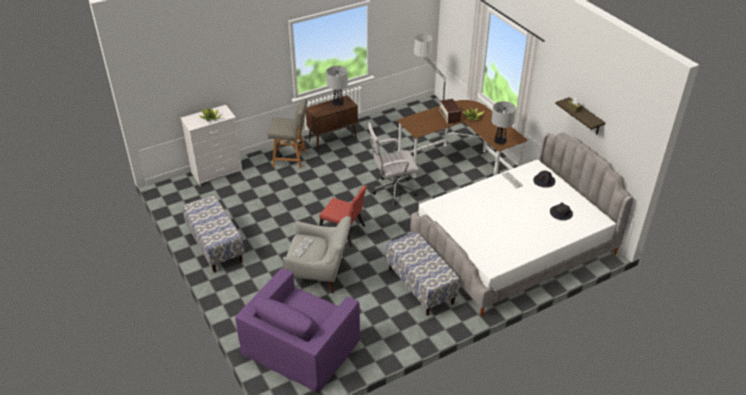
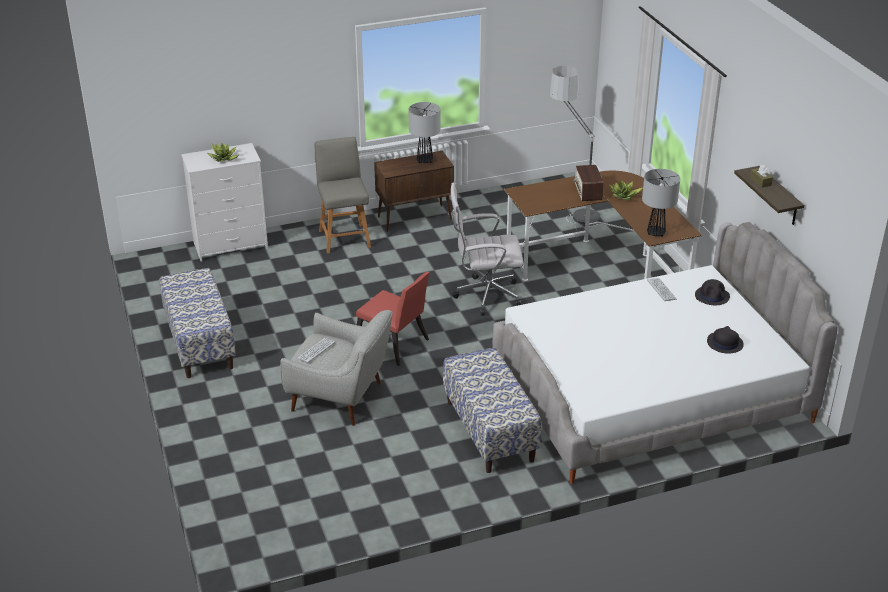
camera: 10 degrees right, 5 degrees down
(290, 159) = (344, 237): grey chair -> grey chair turned 120 degrees counterclockwise
(301, 345) = (285, 490): purple armchair -> none

